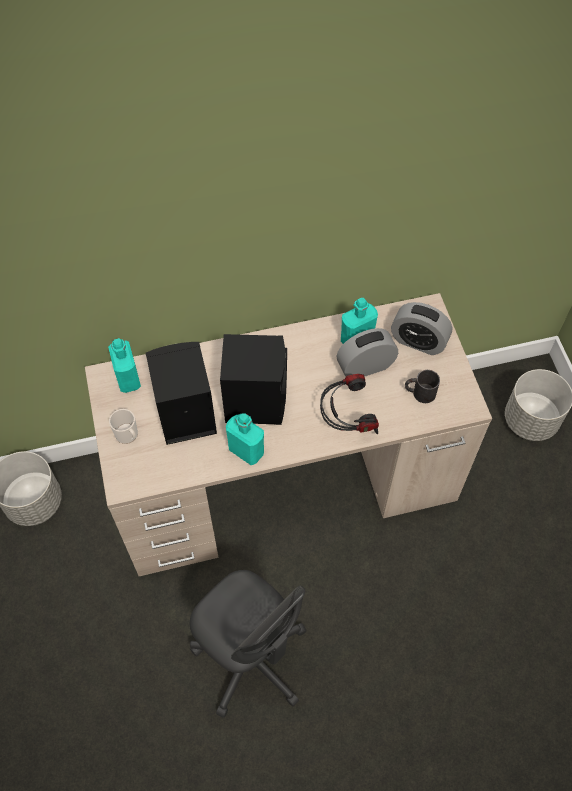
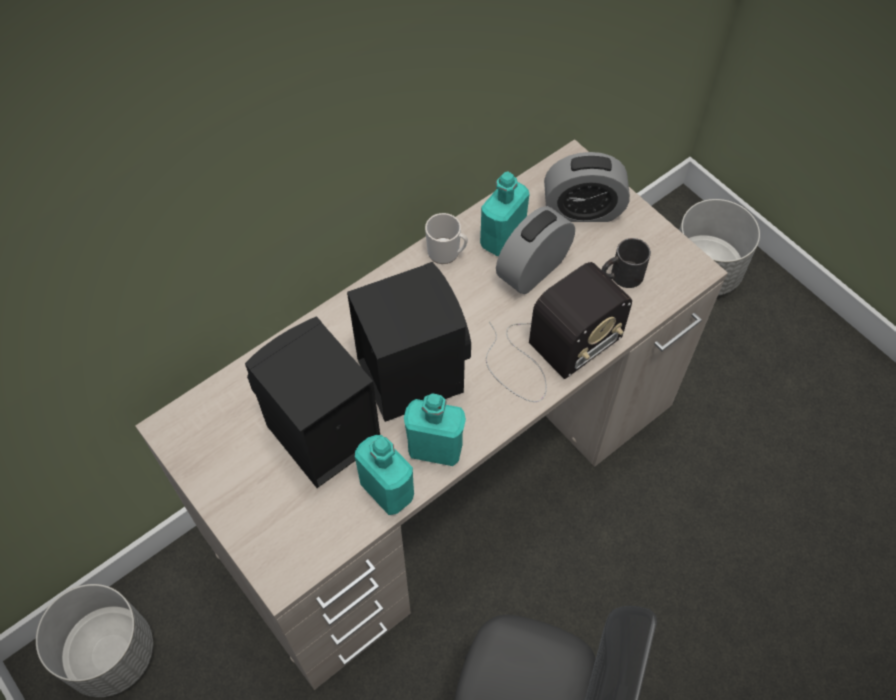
camera: 25 degrees left, 0 degrees up
(128, 379) = (211, 417): turquoise bottle -> turquoise bottle (387, 490)
(128, 435) = (253, 499): mug -> mug (447, 252)
(347, 421) = (548, 351): headphones -> radio

